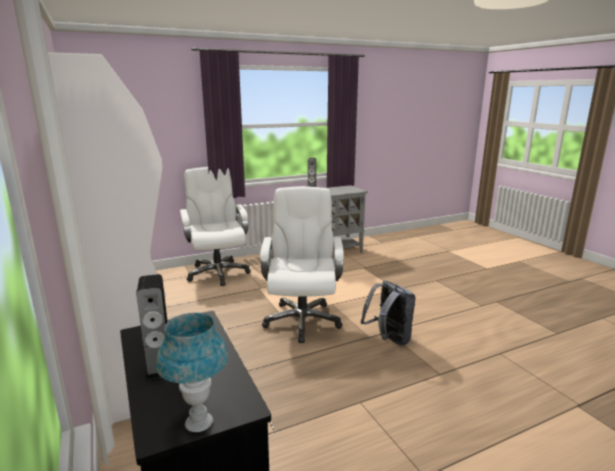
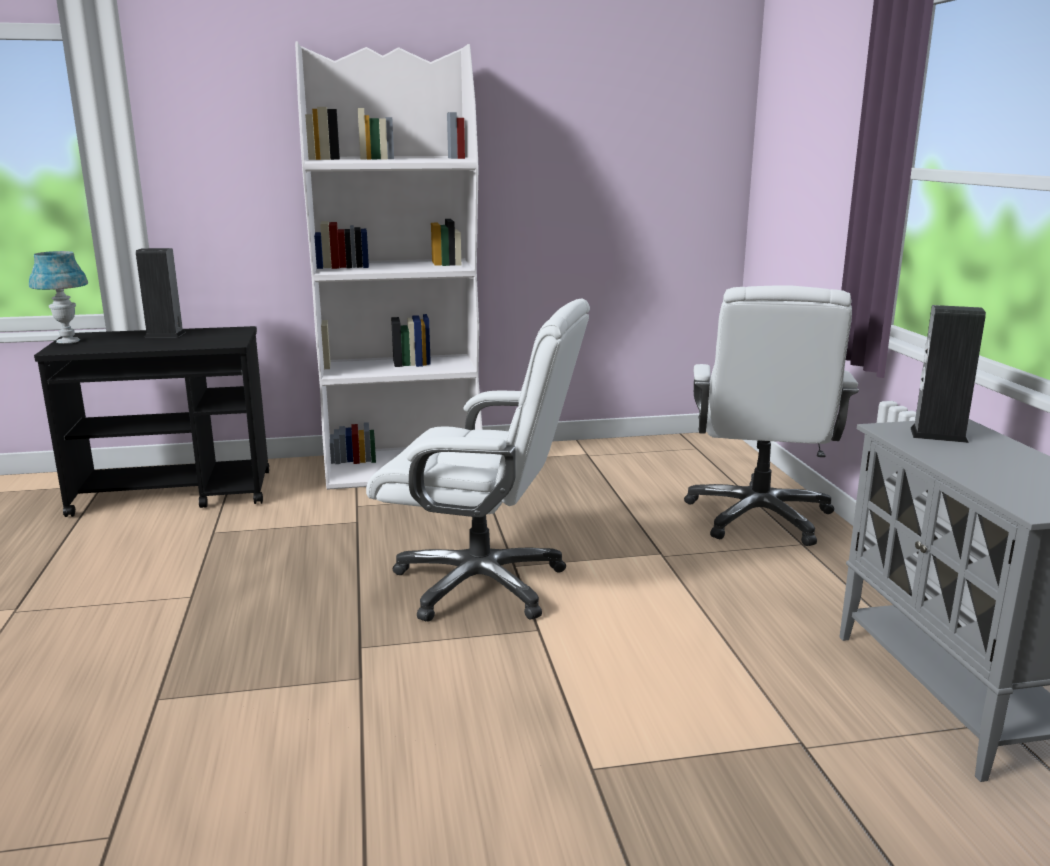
camera: 105 degrees right, 0 degrees up
(217, 273) = (759, 517): white office chair -> white office chair turned 105 degrees clockwise
(388, 339) = (329, 670): grey backpack -> none

